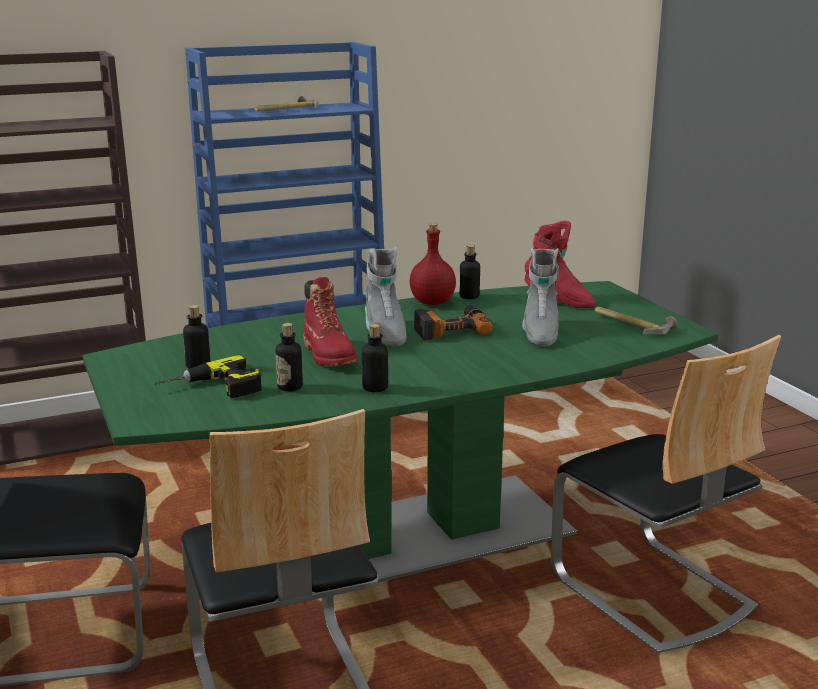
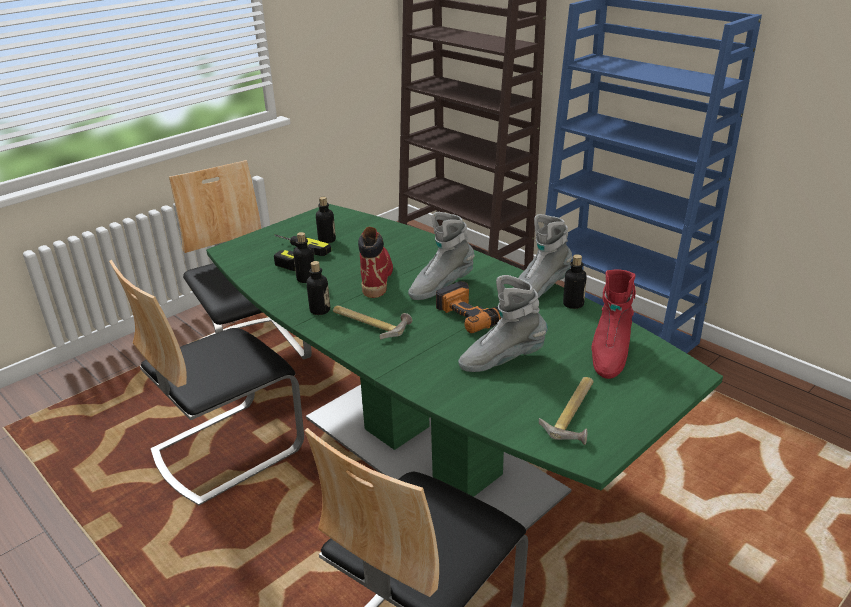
camera: 70 degrees right, 10 degrees up
(285, 110) = (651, 72): hammer -> hammer (370, 323)
(329, 355) = (376, 277): red boot -> red boot turned 135 degrees clockwise
(432, 302) = (539, 290): red bottle -> grey boot

